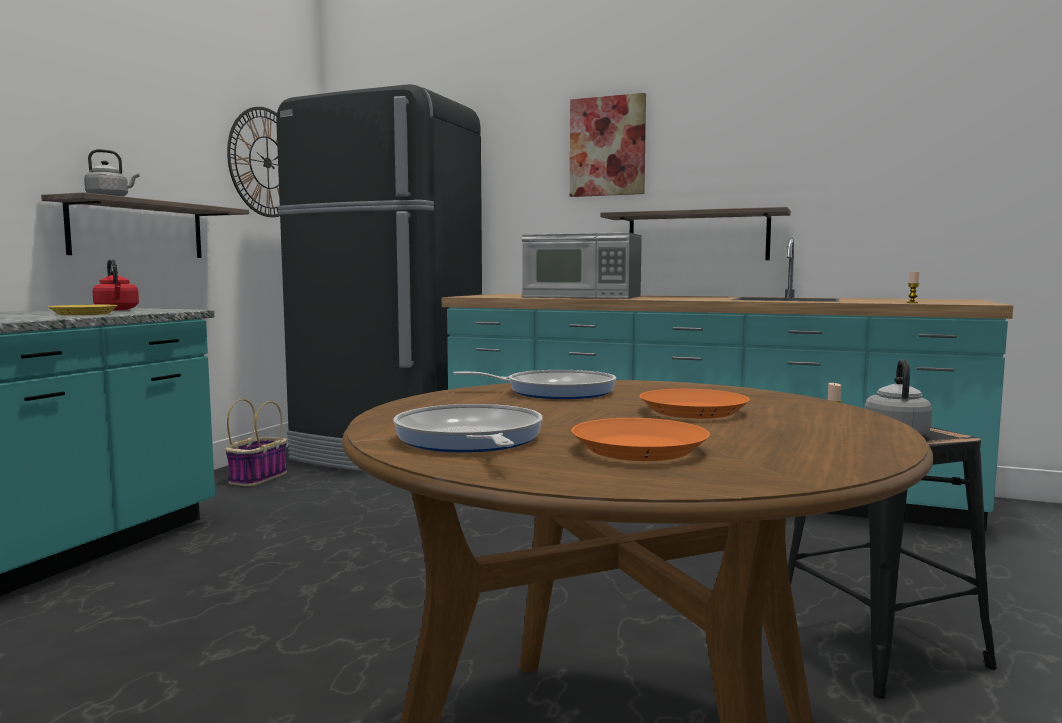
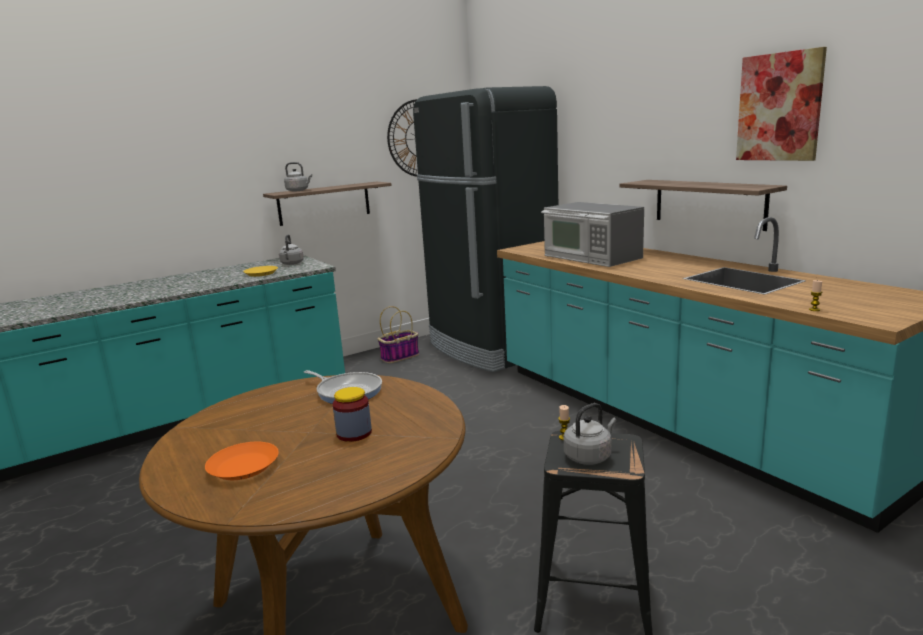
camera: 35 degrees right, 10 degrees up
(117, 310) = (292, 264): red kettle -> grey kettle
(469, 440) = (208, 438): frying pan -> none
(607, 146) = (643, 118): picture -> picture (779, 107)
(693, 411) = (354, 433): orange plate -> jar

